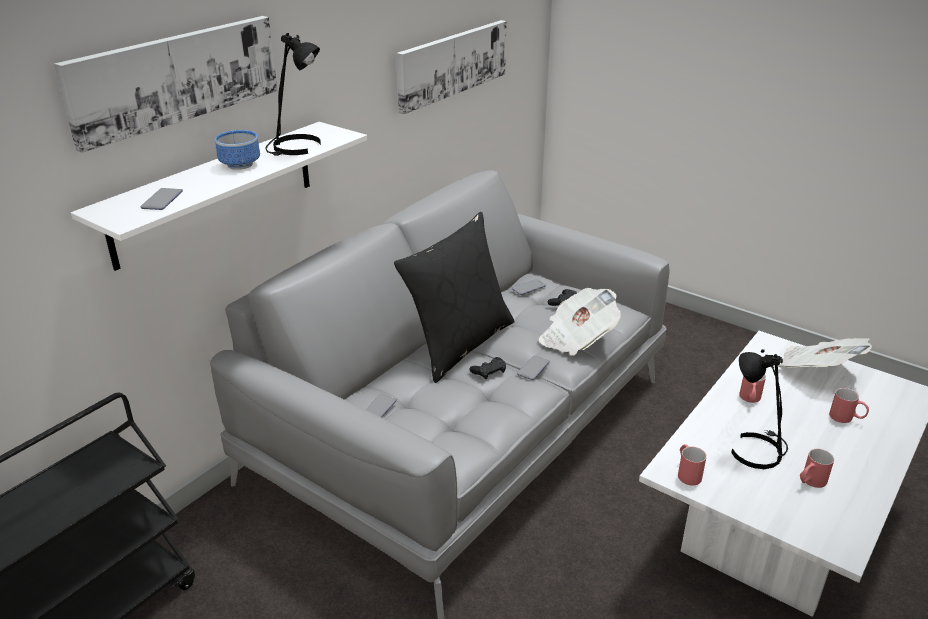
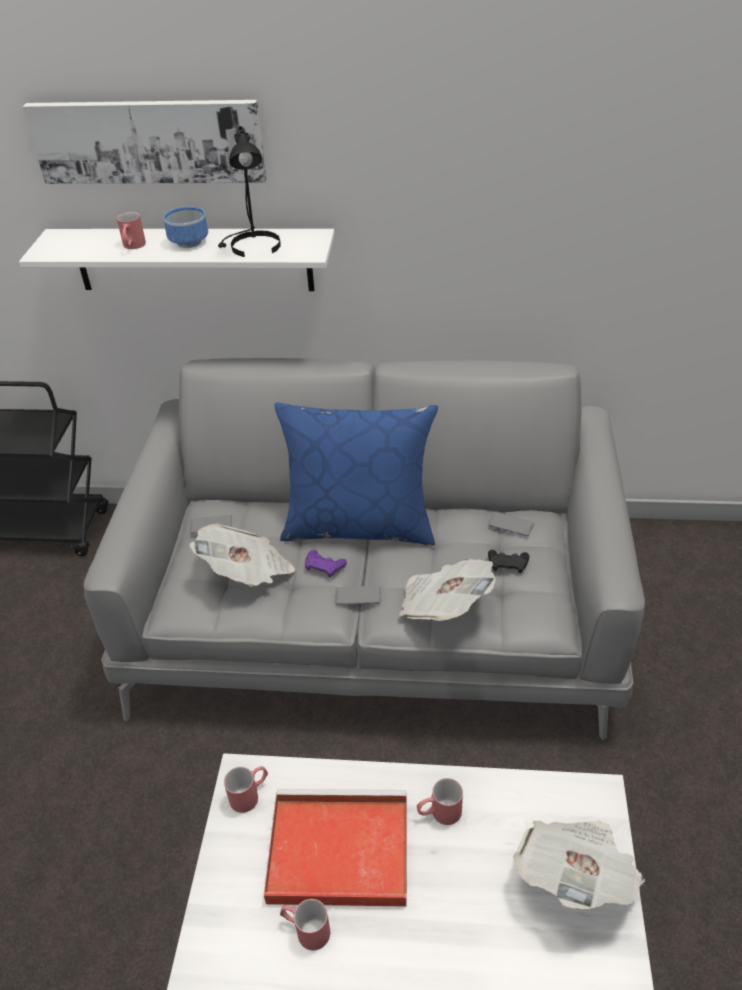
camera: 60 degrees right, 10 degrees up
(162, 200) = (90, 247): phone -> none
(452, 64) = (583, 217): picture -> none
(456, 408) = (247, 572): none -> newspaper
(459, 344) = (359, 525): black pillow -> blue pillow
(489, 371) = (324, 566): black game controller -> purple game controller
(756, 450) = (335, 851): black table lamp -> red tray
(846, 418) = (479, 943): red mug -> red mug (133, 247)

